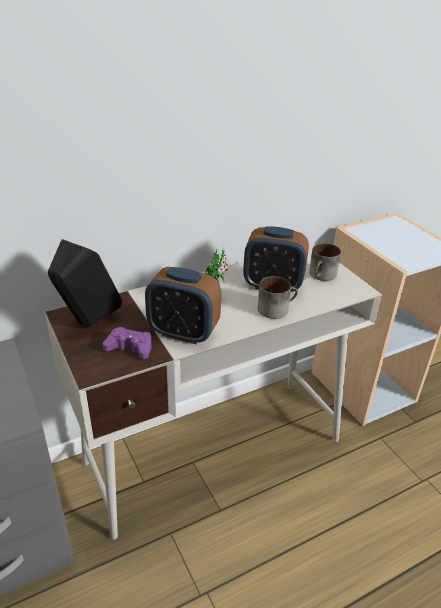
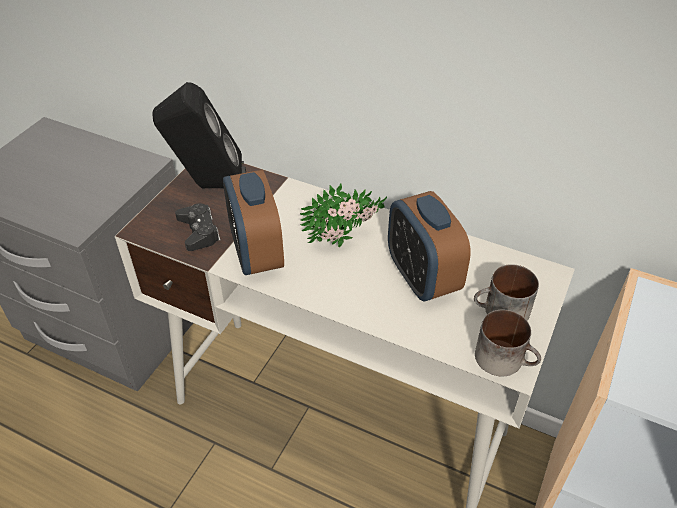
camera: 55 degrees right, 10 degrees up
(130, 347) = (199, 232): purple game controller -> black game controller
(276, 308) = (377, 303): mug -> mug (505, 359)

